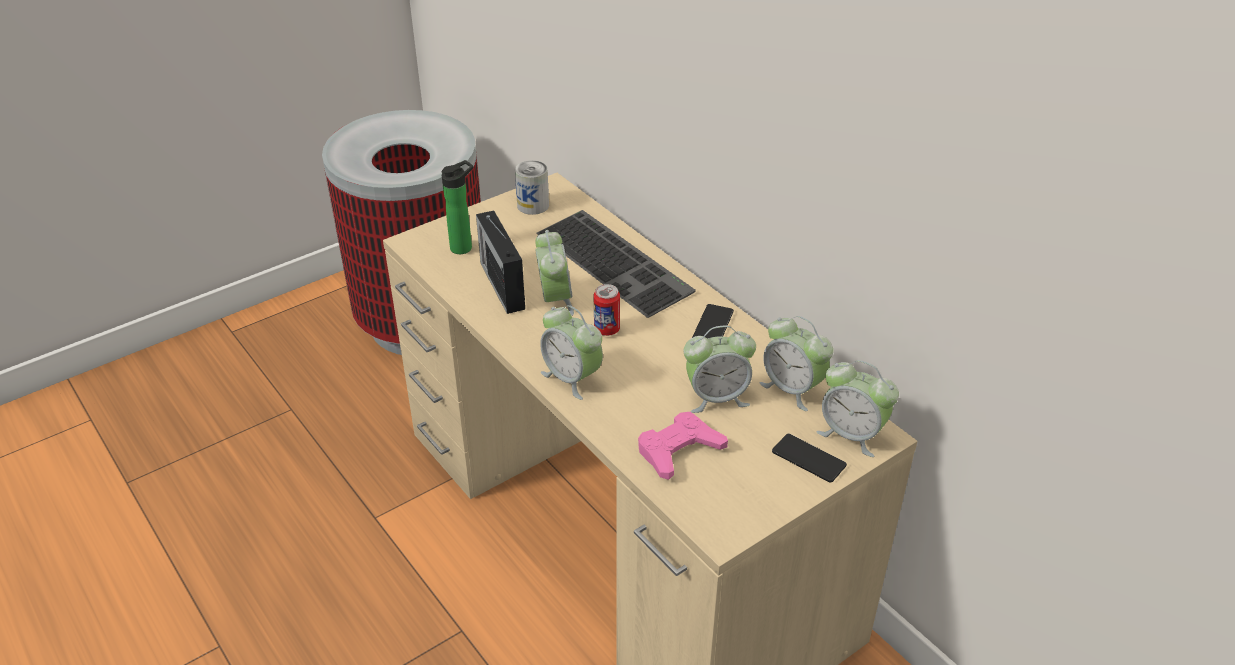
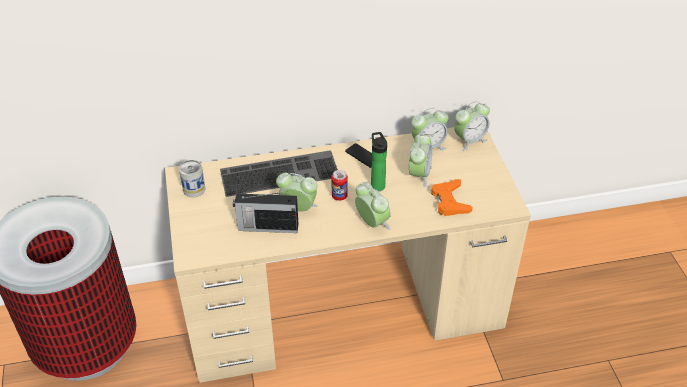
camera: 65 degrees left, 5 degrees up
(464, 247) = (214, 233): bottle -> bottle (377, 184)
(572, 378) = (372, 223): alarm clock -> alarm clock turned 105 degrees counterclockwise
(679, 450) = (450, 201): pink game controller -> orange game controller
(808, 459) = (478, 160): phone -> none

